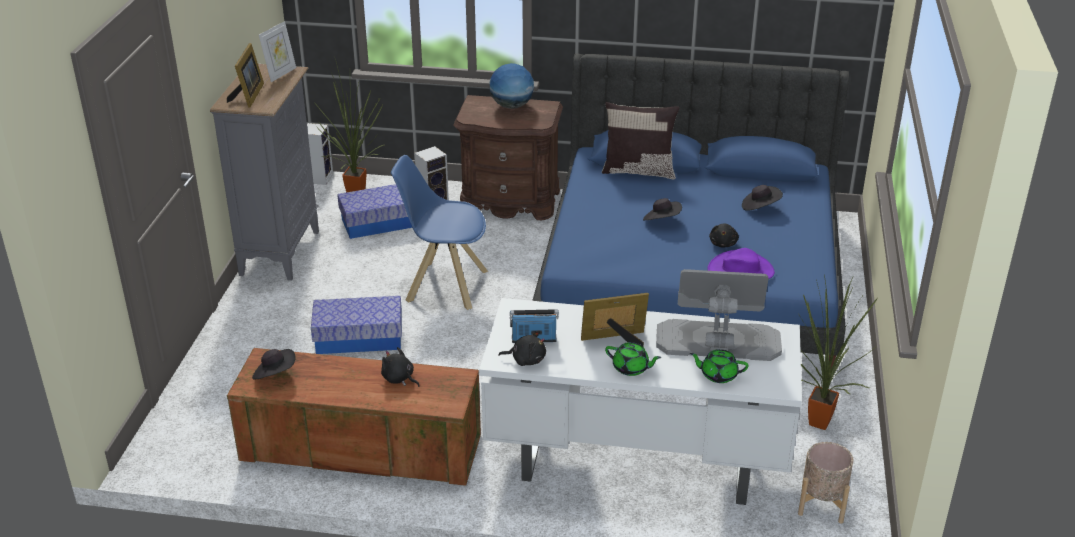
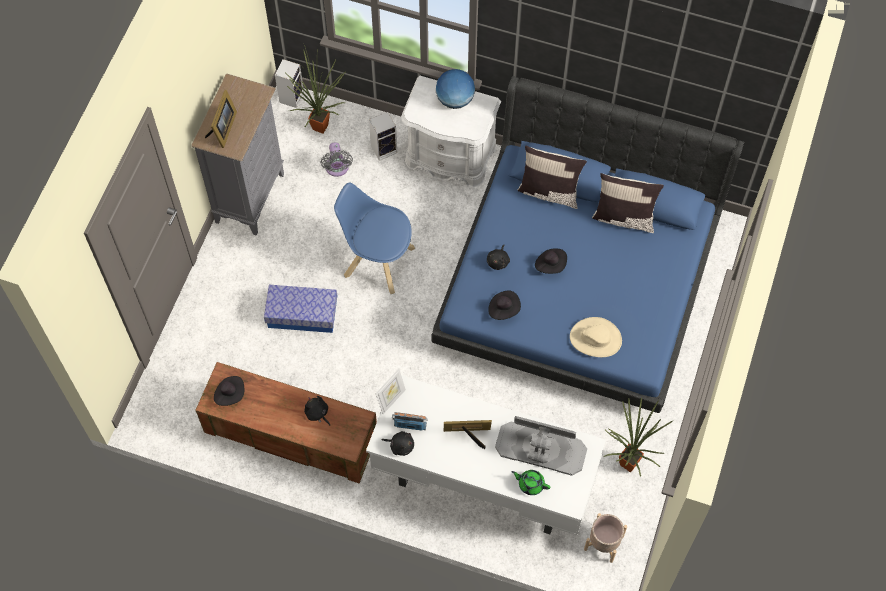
camera: 10 degrees right, 30 degrees up
(280, 74) = (251, 97): picture frame -> picture frame (391, 400)
(381, 222) = (337, 169): storage box -> grey fan
(510, 203) = (450, 158): brown nightstand -> white nightstand
(631, 368) = (472, 467): green teapot -> none
(723, 243) = (592, 301): black plush toy -> black plush toy (498, 261)
(731, 181) = (624, 218): none -> pillow
(740, 270) = (595, 338): purple hat -> beige hat
(760, 207) = (636, 258): black hat -> black hat (503, 309)

